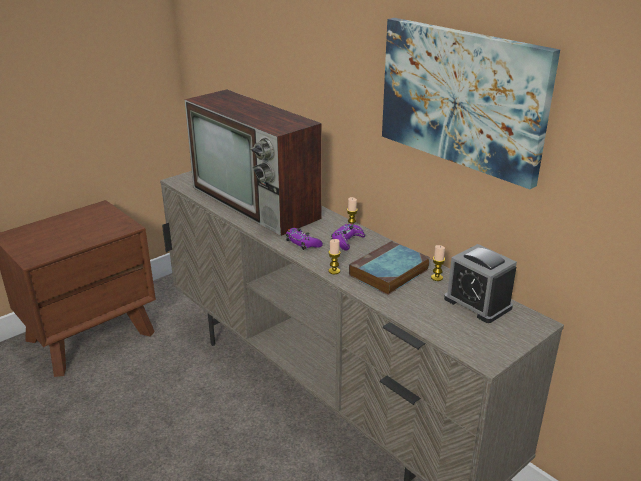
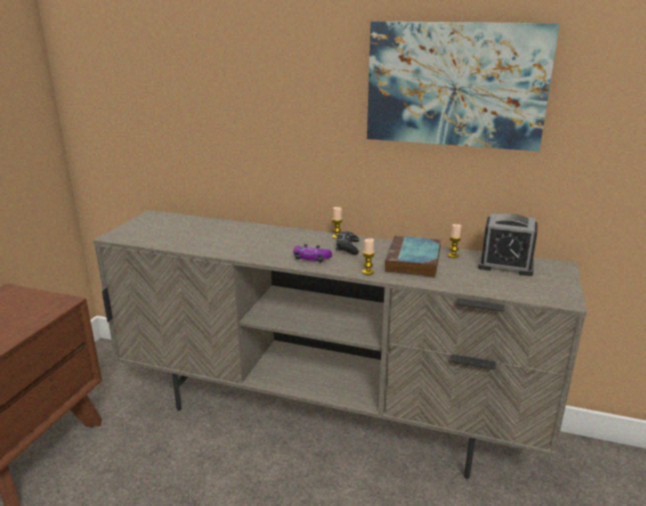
camera: 30 degrees left, 5 degrees down
(257, 203) = (225, 237): television -> none
(347, 241) = (347, 247): purple game controller -> black game controller

